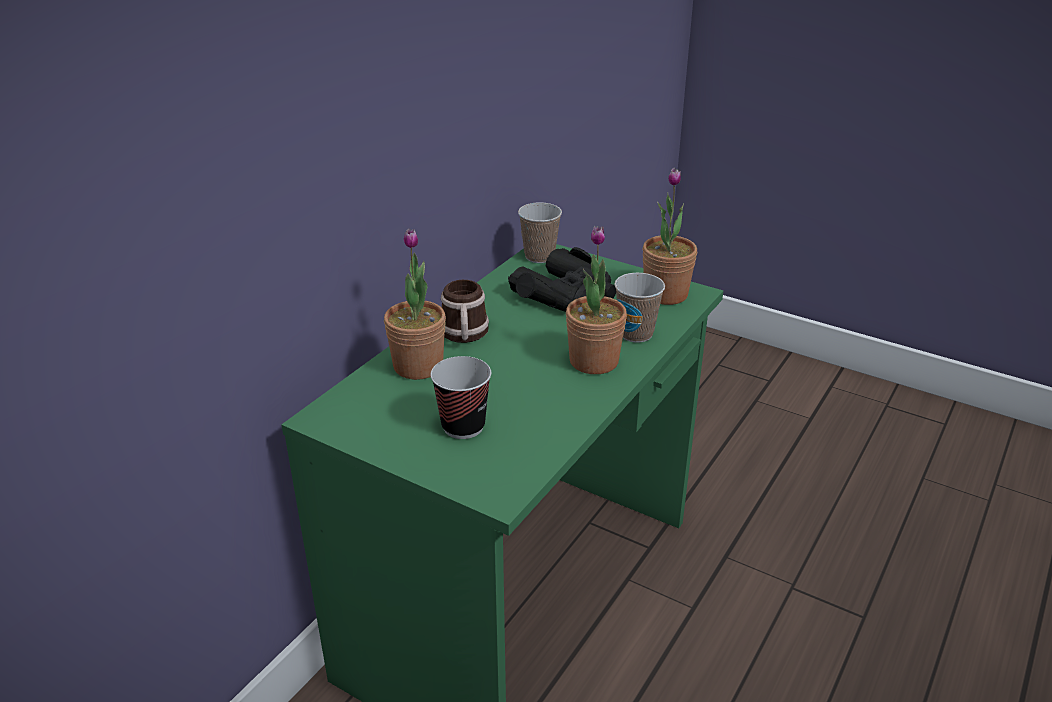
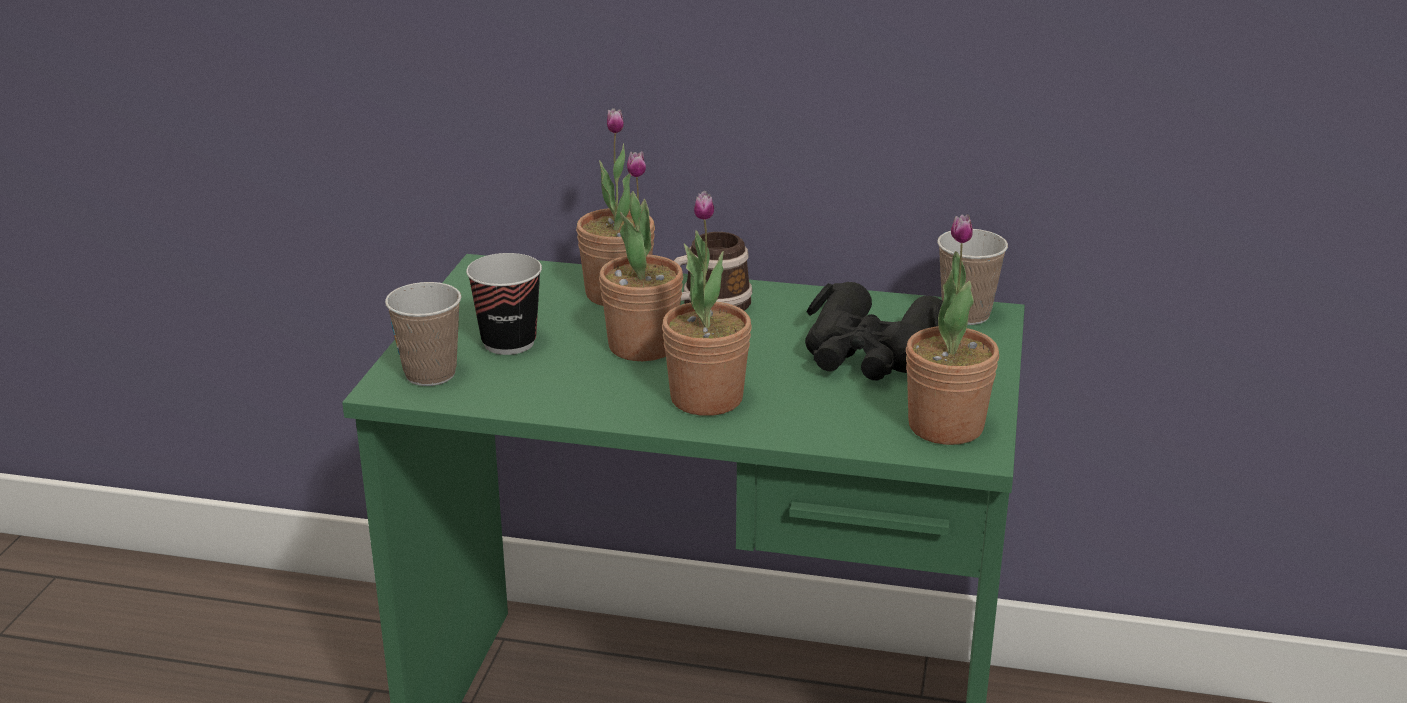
camera: 70 degrees right, 5 degrees down
(507, 371) = (642, 346): none -> potted plant
(636, 334) = (804, 418): cup -> cup (430, 374)

